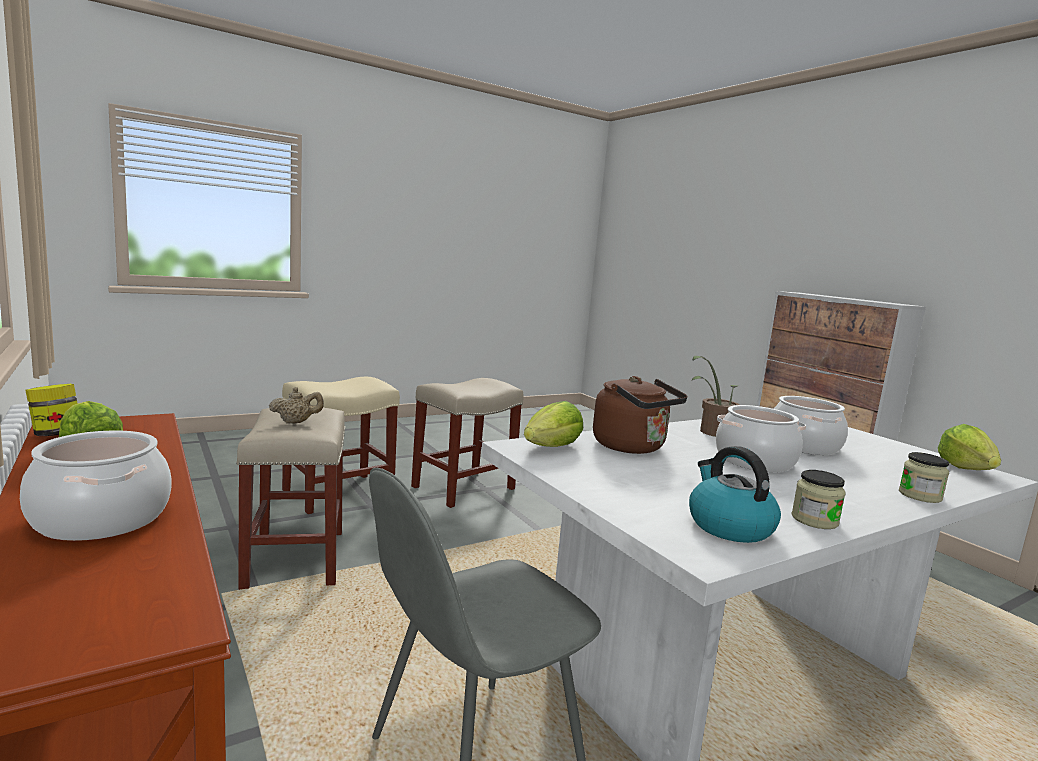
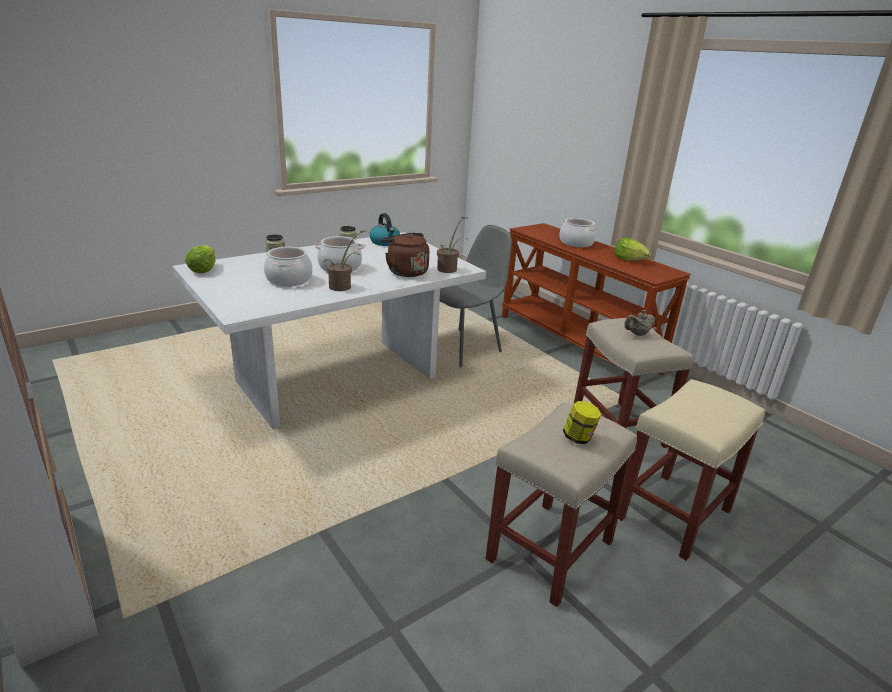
camera: 175 degrees right, 15 degrees up
(56, 434) = (663, 267): jar -> jar (578, 438)
(552, 447) = (449, 269): lettuce -> potted plant

